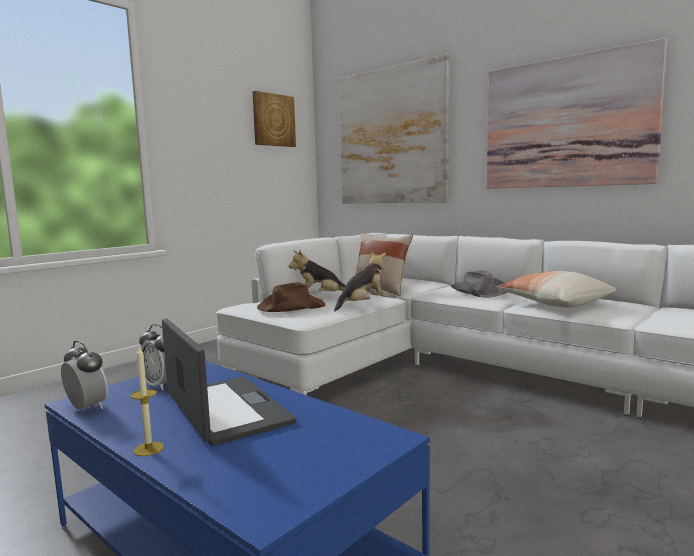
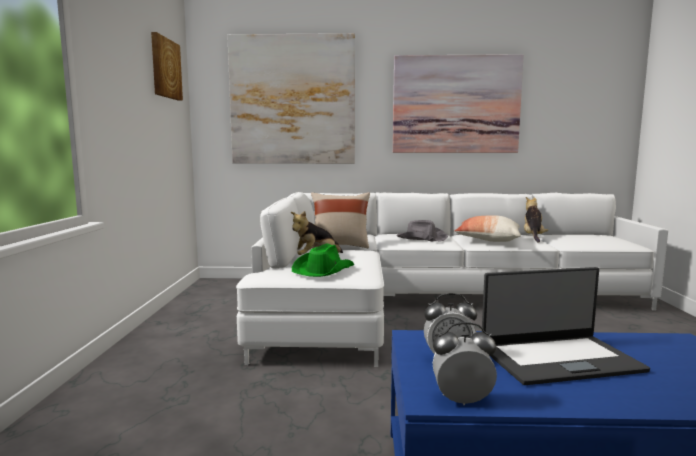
camera: 40 degrees left, 0 degrees up
(149, 449) = (619, 405): candle -> none
(225, 410) = (558, 359): laptop -> laptop turned 150 degrees clockwise
(290, 307) = (323, 269): brown hat -> green hat
(363, 305) = (372, 259): plush toy -> plush toy (533, 237)

